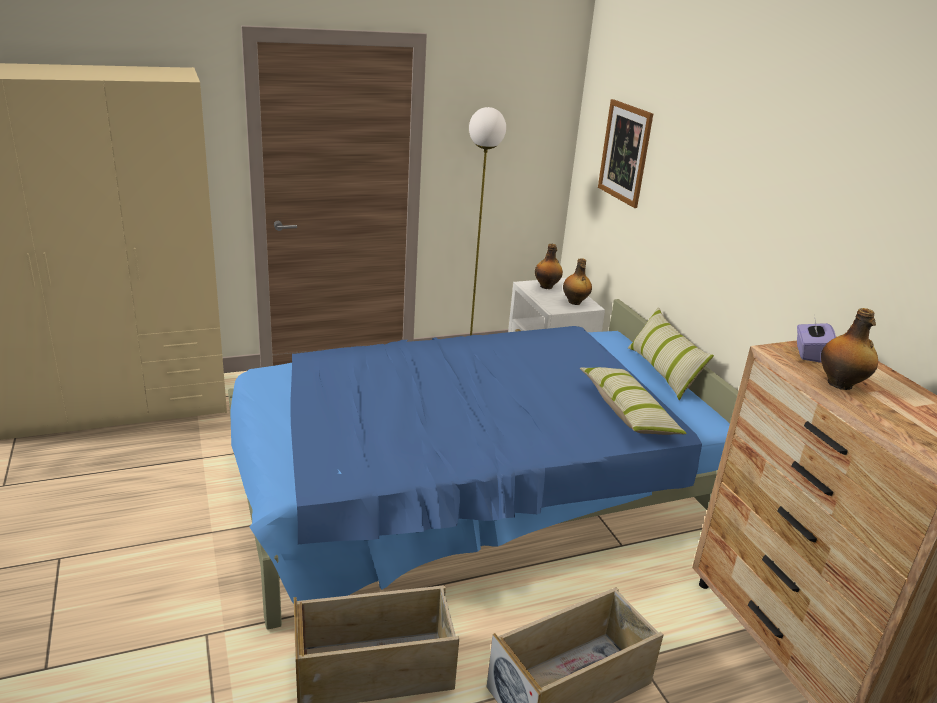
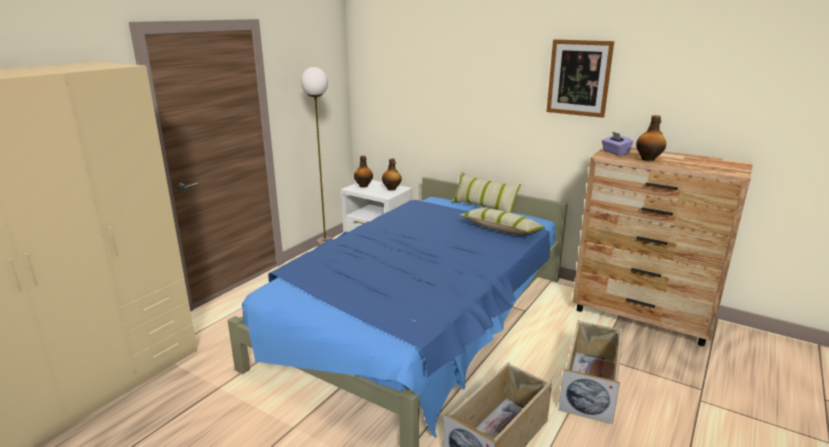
camera: 35 degrees left, 5 degrees down
(625, 152) = (402, 83): picture -> picture (579, 78)

